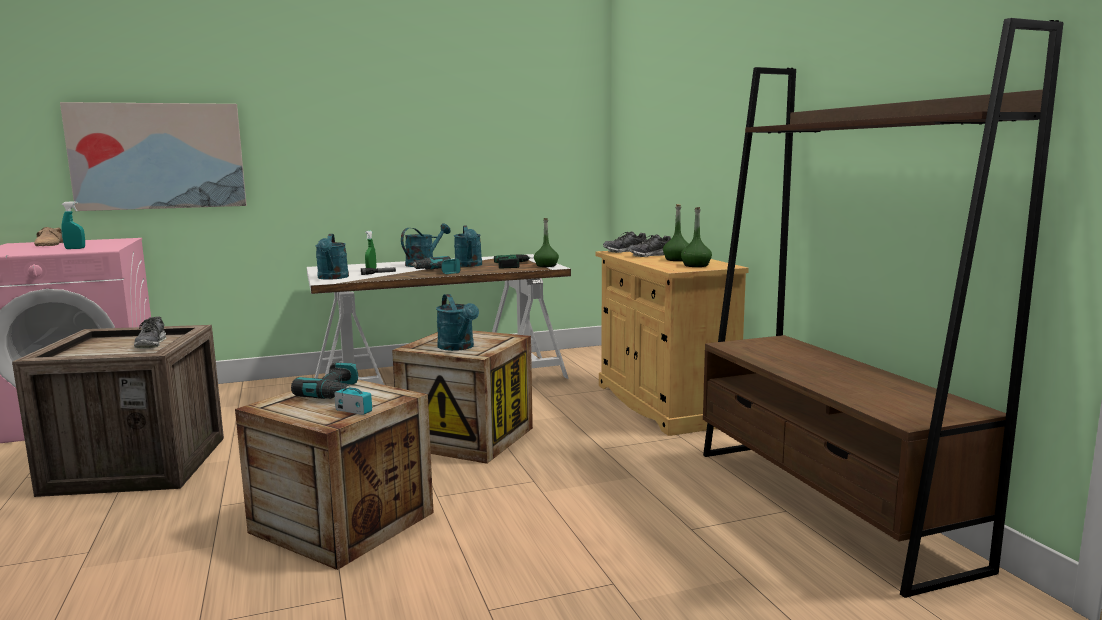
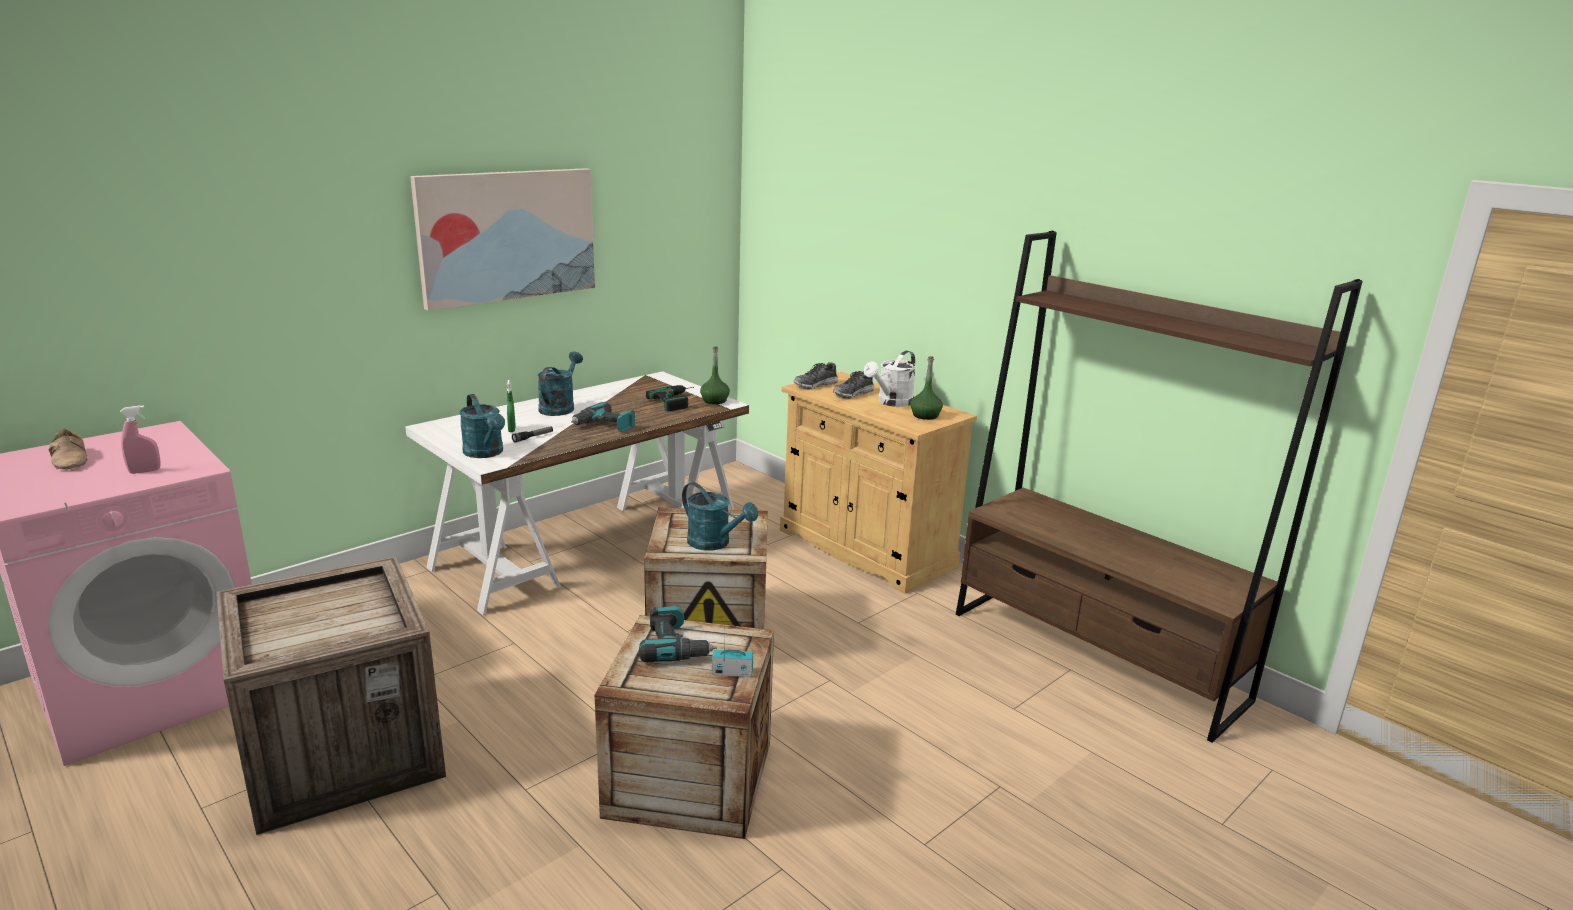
camera: 25 degrees left, 10 degrees up
(75, 248) = (145, 471): turquoise spray bottle -> pink spray bottle
(151, 343) = (353, 604): shoe -> none
(158, 156) = (191, 300): picture -> picture (507, 235)
(469, 265) = (622, 407): turquoise watering can -> none
(677, 259) = (891, 402): green bottle -> white watering can

